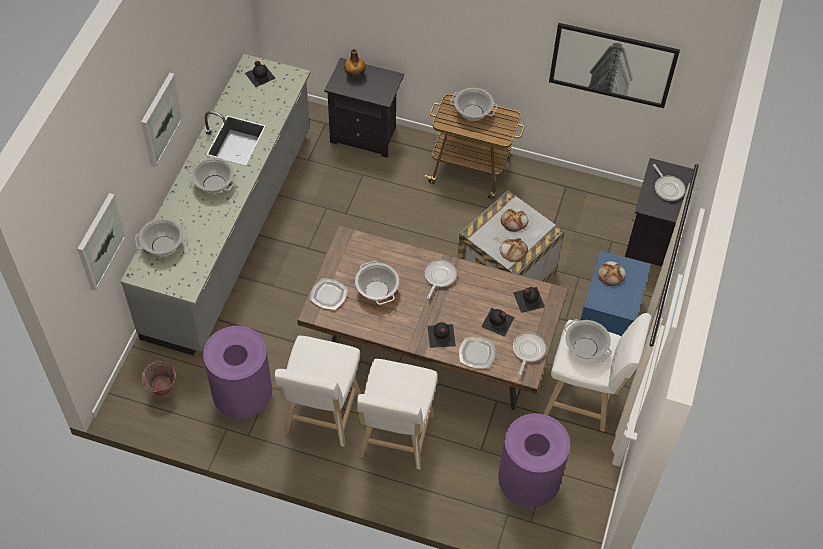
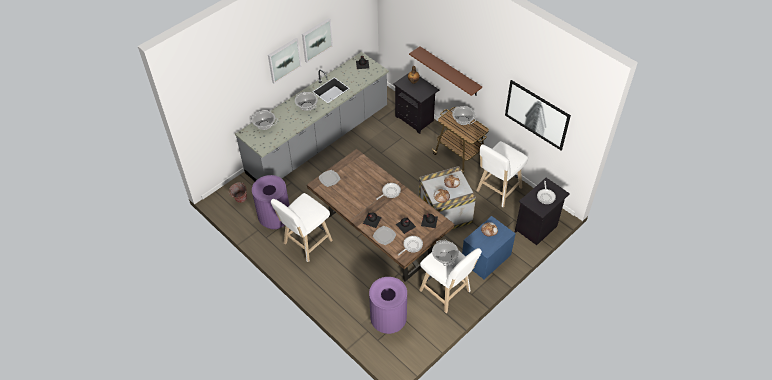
camera: 30 degrees right, 5 degrees down
(100, 241) = (223, 105): picture -> picture (316, 39)
(377, 290) = (354, 186): cooking pot -> none
(395, 440) = (335, 270): white stool -> white stool (497, 191)
(424, 39) = (449, 71): none -> brown shelf

